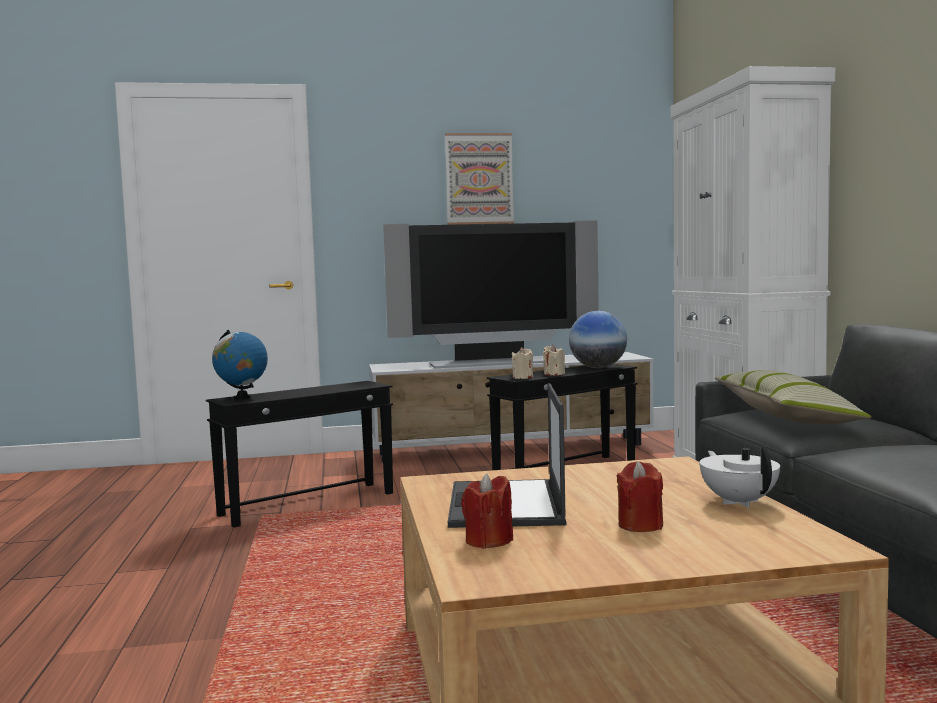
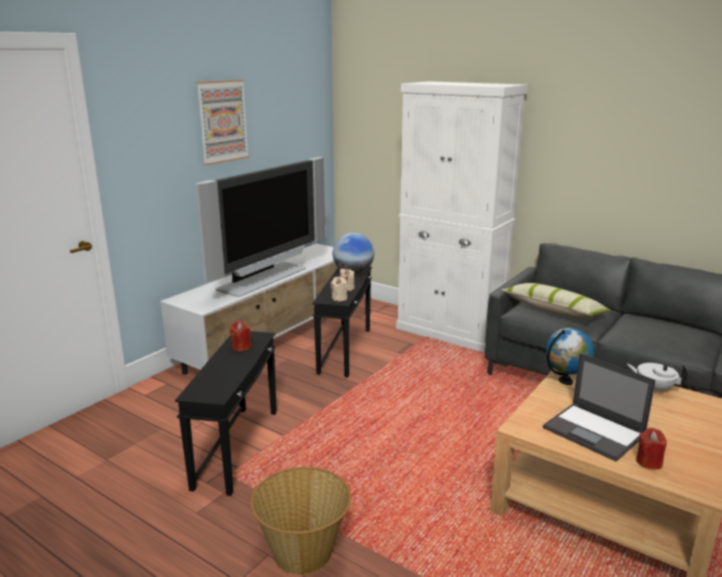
camera: 45 degrees left, 15 degrees up
(189, 577) = (303, 553): none -> basket
(242, 397) = (203, 387): globe -> globe (565, 381)
(640, 525) = (663, 422): red candle -> red candle (241, 347)

